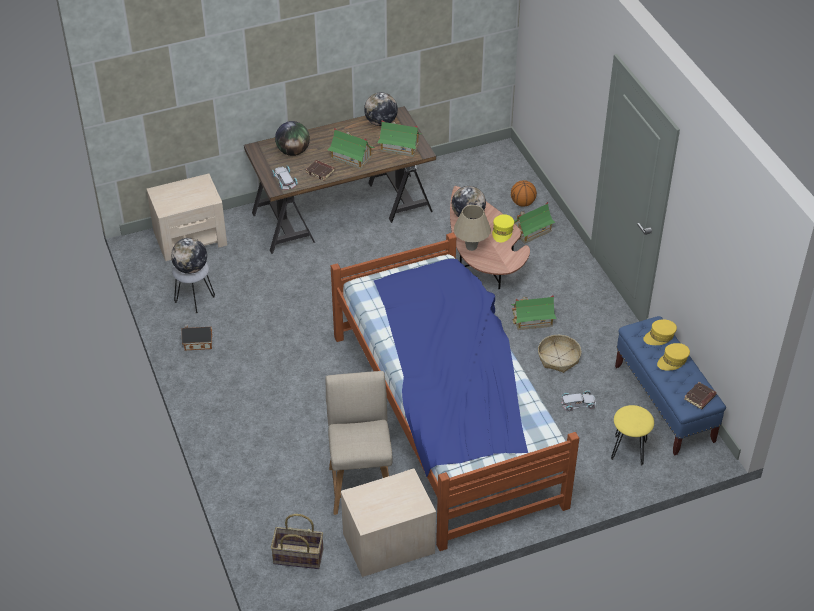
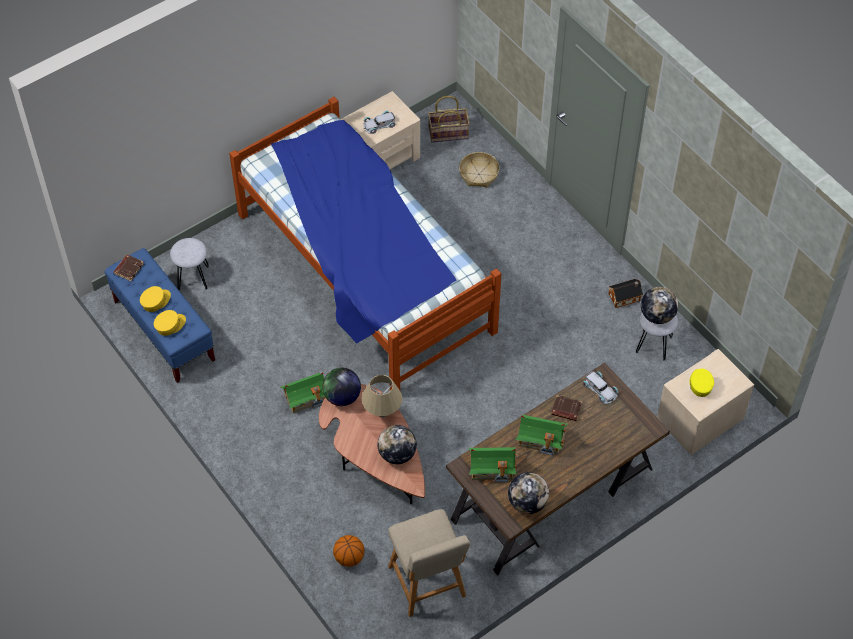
camera: 165 degrees right, 10 degrees up
(293, 151) = (609, 432): globe -> globe (342, 397)
(361, 484) = (419, 198): beige chair -> beige chair (428, 584)
(502, 232) = (353, 440): yellow cap -> yellow cap (700, 384)
(531, 231) = (330, 516): toy house -> none
(558, 358) = (272, 357): basket -> basket (479, 174)
(578, 403) = (245, 313): white toy car -> white toy car (379, 124)
(628, 450) = (193, 277): yellow stool -> grey stool

